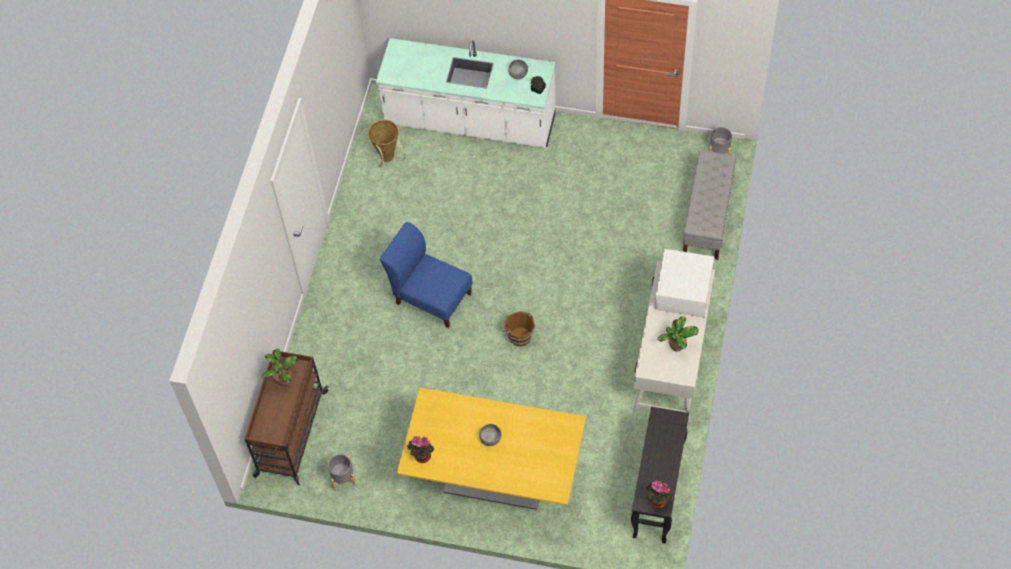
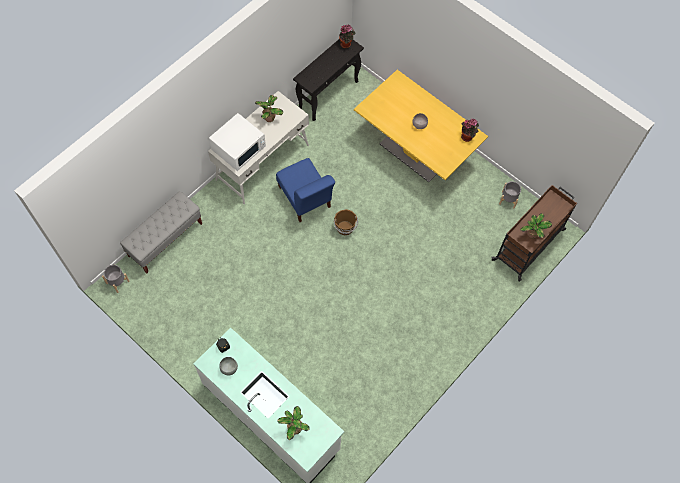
camera: 155 degrees left, 5 degrees up
(388, 159) = (353, 420): basket -> none
(423, 61) = (294, 428): none -> potted plant
(430, 296) = (386, 288): blue chair -> blue chair (305, 199)

